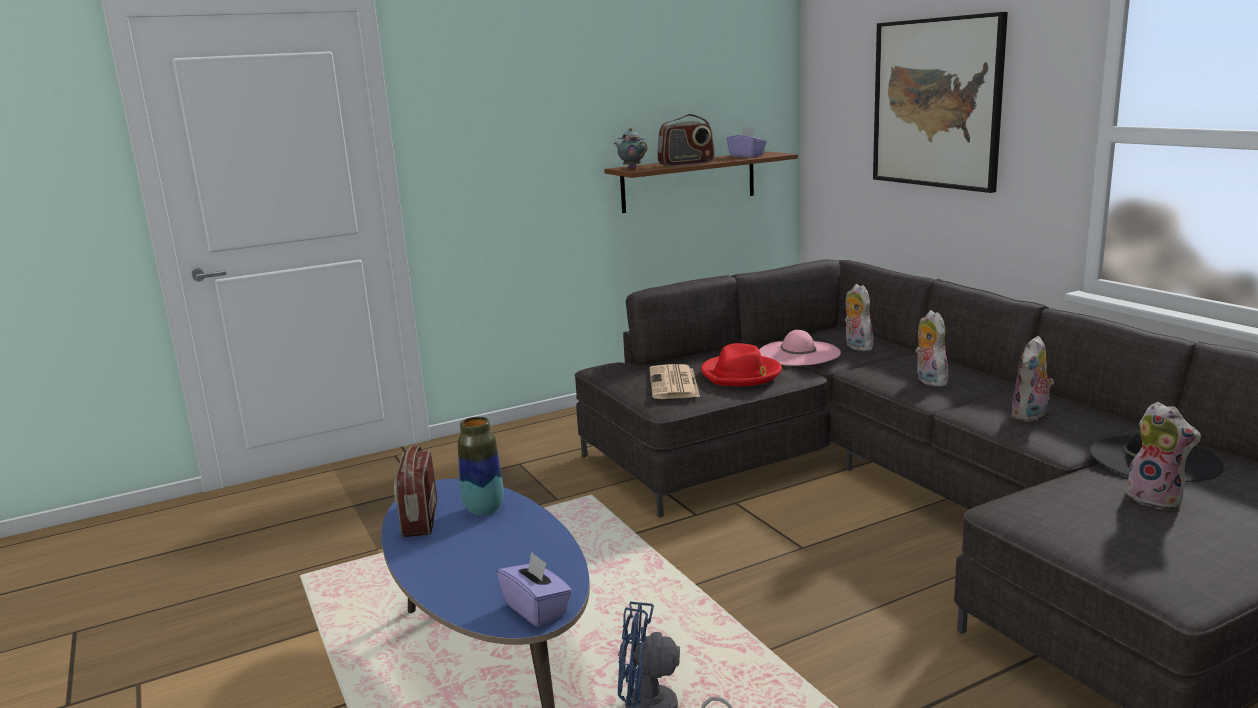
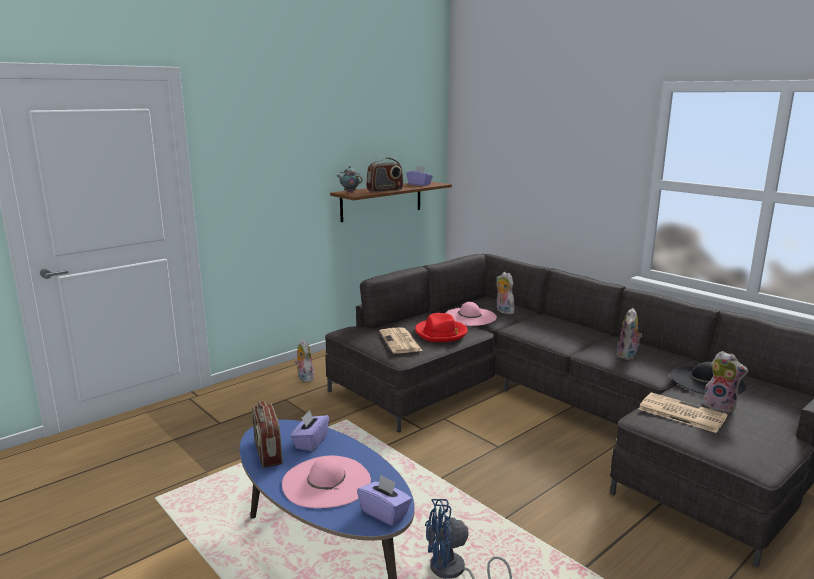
camera: 15 degrees left, 0 degrees up
(478, 562) = (326, 481): none -> pink hat
(484, 510) = (310, 442): vase -> purple tissue box
(928, 381) = (558, 334): plush toy -> plush toy (304, 378)
(936, 103) = (545, 157): picture -> none
(1077, 504) = (680, 413): none -> newspaper

